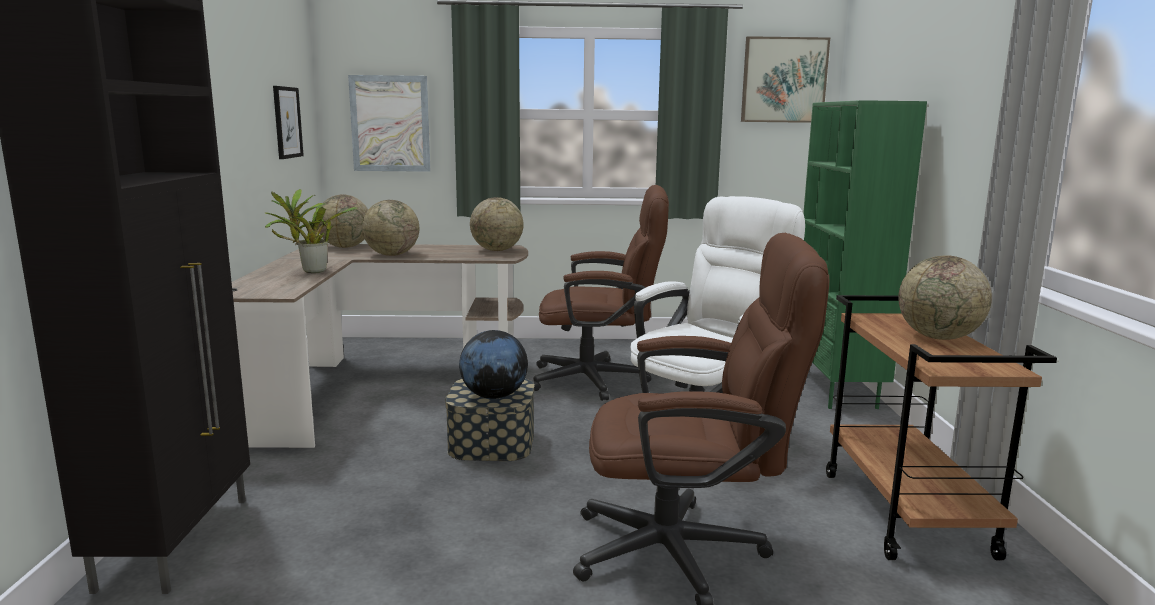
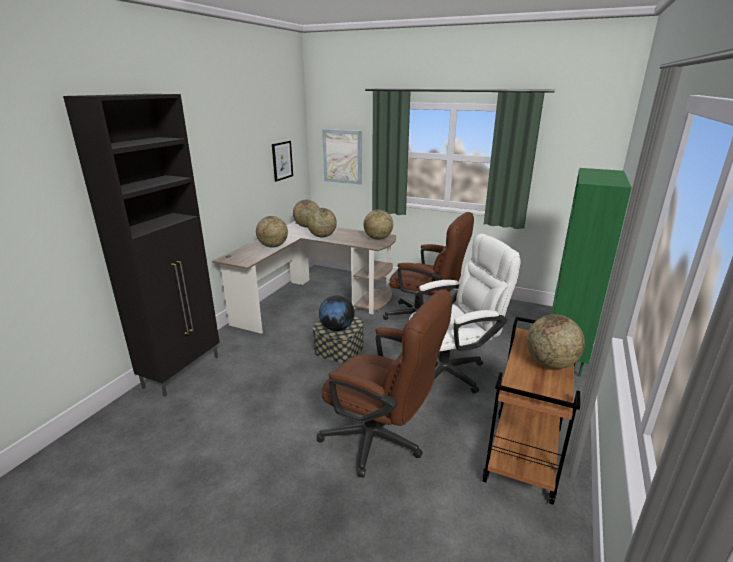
camera: 25 degrees right, 10 degrees up
(311, 271) = (273, 246): potted plant -> globe
(784, 80) = (584, 140): picture -> none

